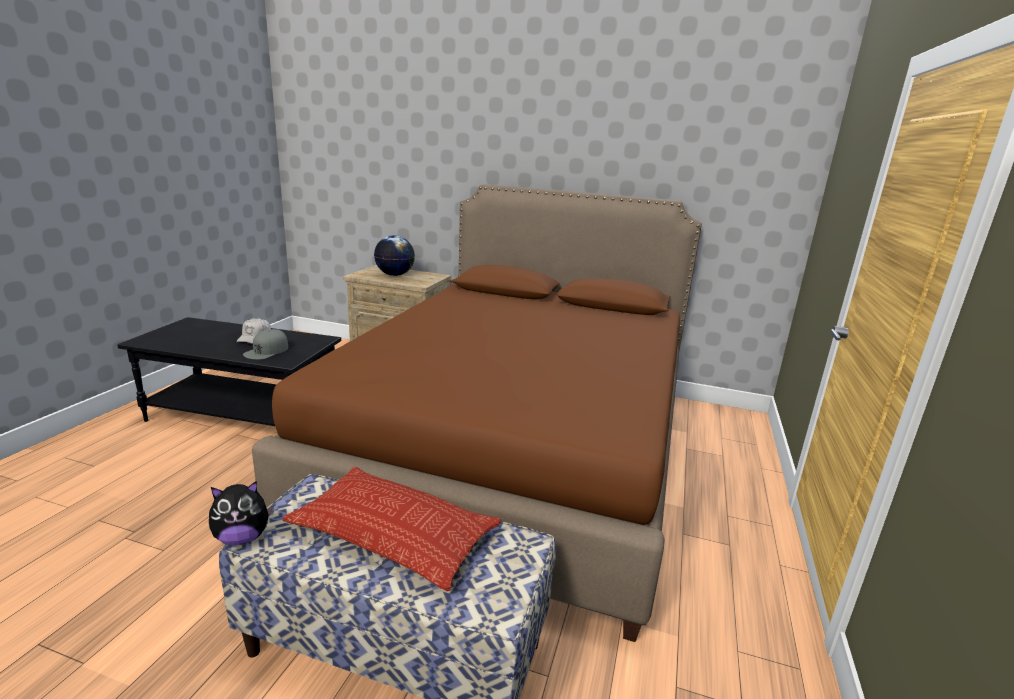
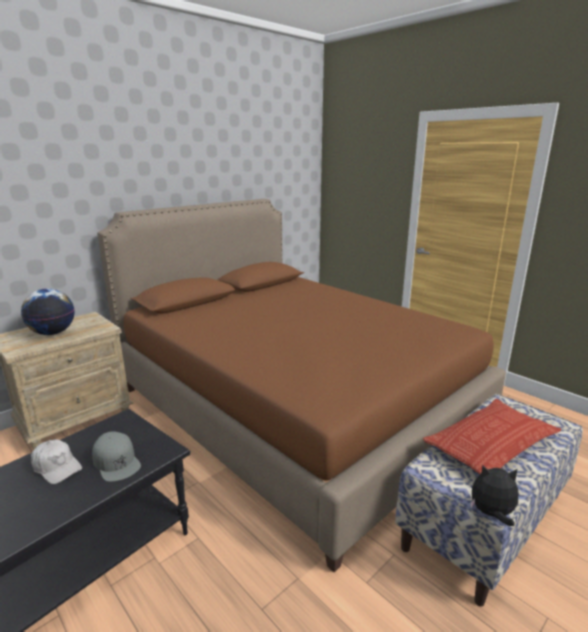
camera: 60 degrees left, 0 degrees up
(242, 538) = (491, 514): plush toy -> plush toy turned 90 degrees counterclockwise

